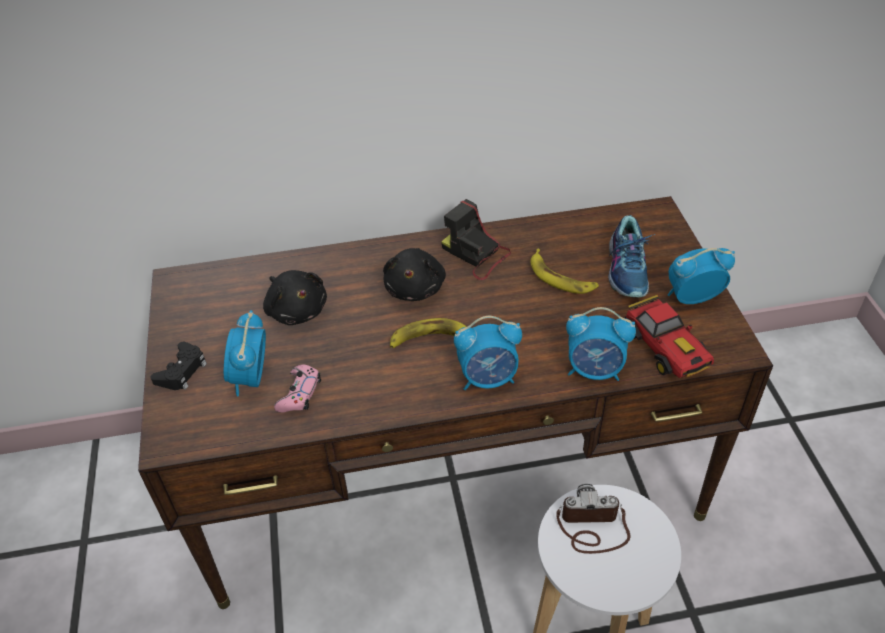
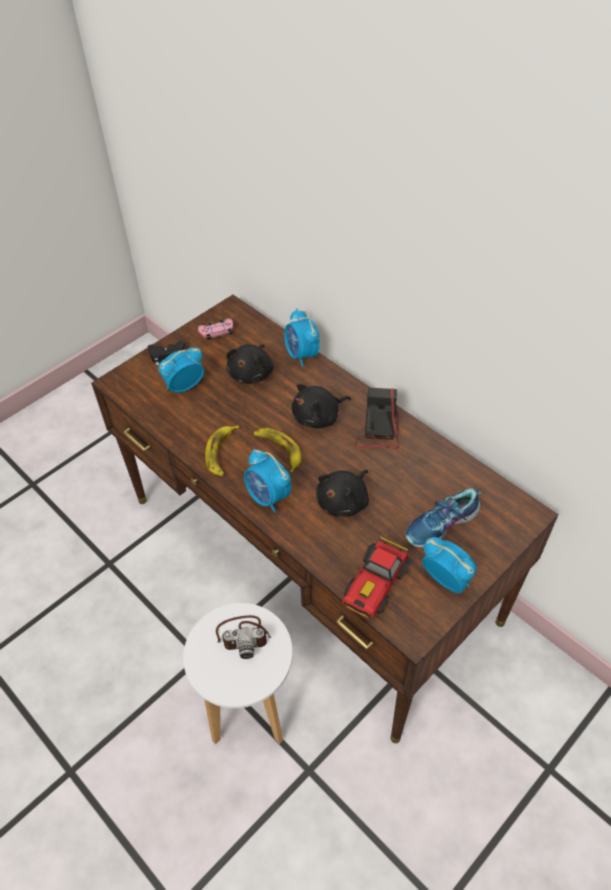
camera: 55 degrees right, 5 degrees up
(299, 394) = (188, 414): pink game controller -> pink game controller (217, 332)
(544, 322) = (344, 501): none -> black plush toy
(561, 278) = (397, 489): banana -> banana (221, 453)
(592, 528) = (243, 635): camera -> camera turned 120 degrees clockwise
(595, 370) = (321, 552): alarm clock -> alarm clock (301, 355)

